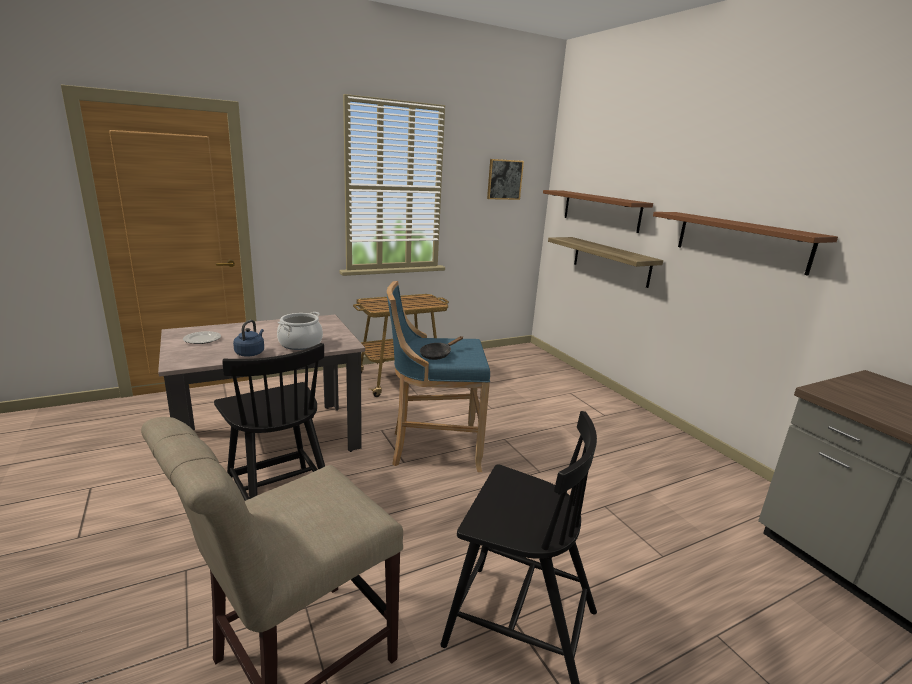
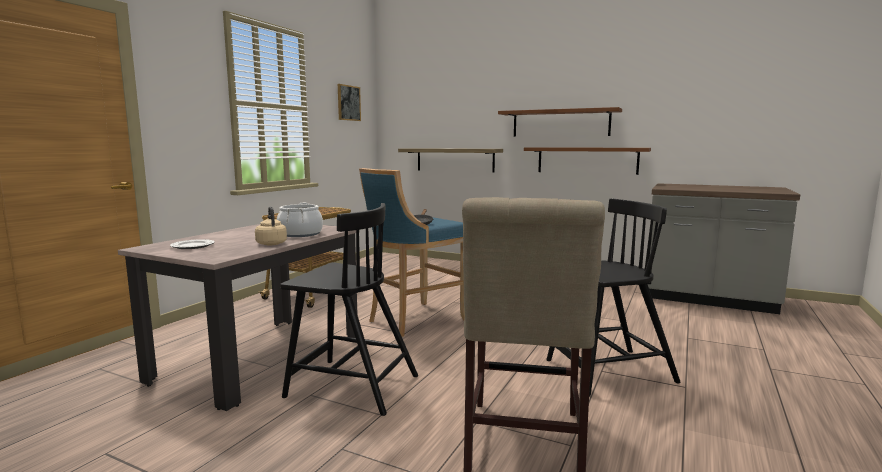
camera: 35 degrees left, 10 degrees down
(251, 353) = (271, 243): blue kettle -> beige kettle
(601, 210) = (437, 122): brown shelf -> brown shelf (587, 160)

